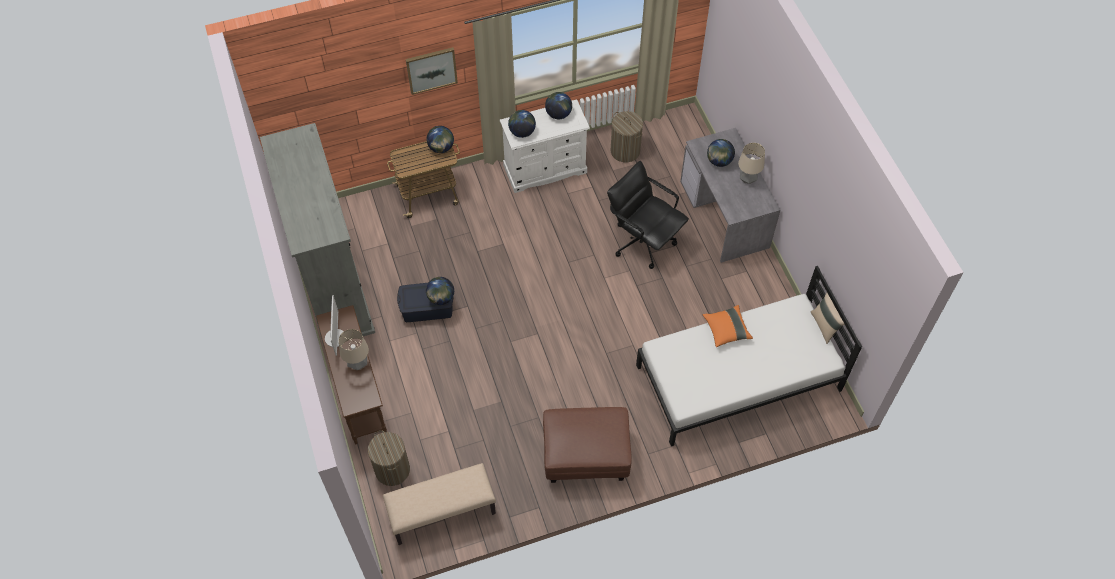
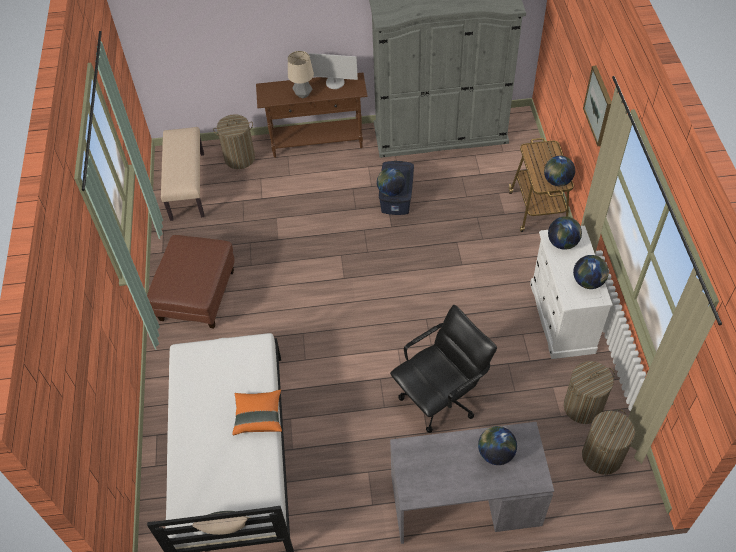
camera: 105 degrees right, 5 degrees down
(662, 138) = (602, 456): none -> laundry basket
(747, 180) = (458, 481): table lamp -> none

